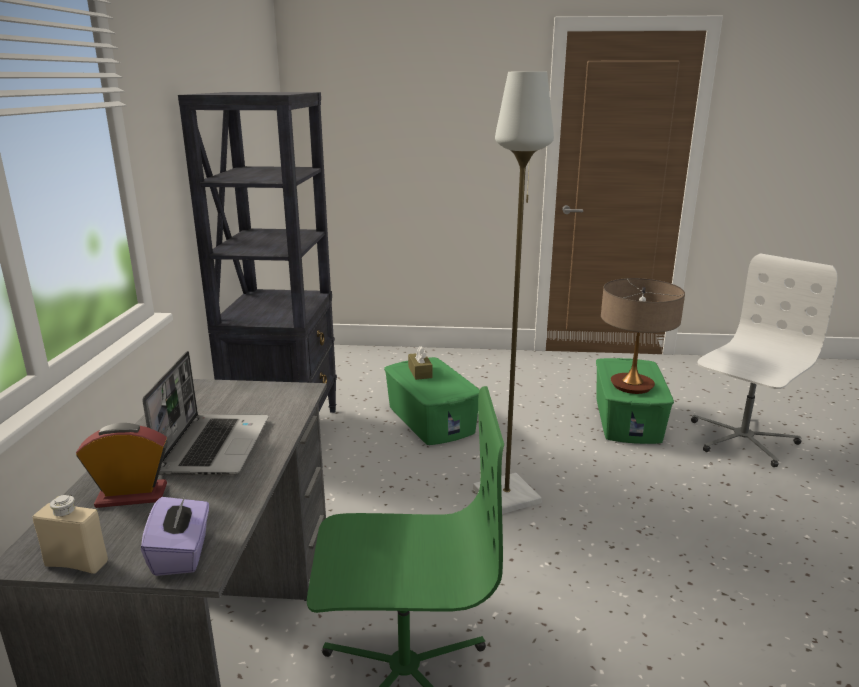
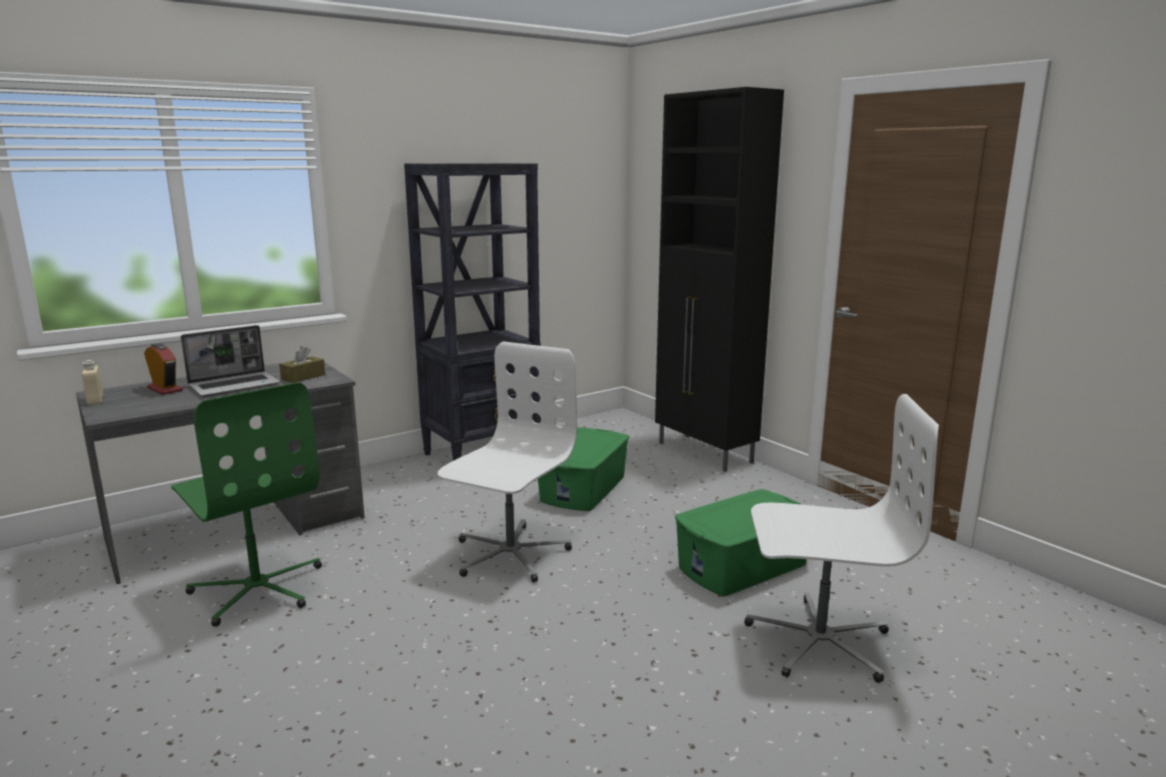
camera: 50 degrees right, 5 degrees down
(182, 553) = (115, 411): purple tissue box -> none
(420, 372) = (587, 439): brown tissue box -> brown tissue box (303, 377)
(441, 356) = (705, 453): none -> black cabinet
(506, 495) = (509, 554): grey floor lamp -> white office chair
(631, 386) = (725, 518): table lamp -> none

